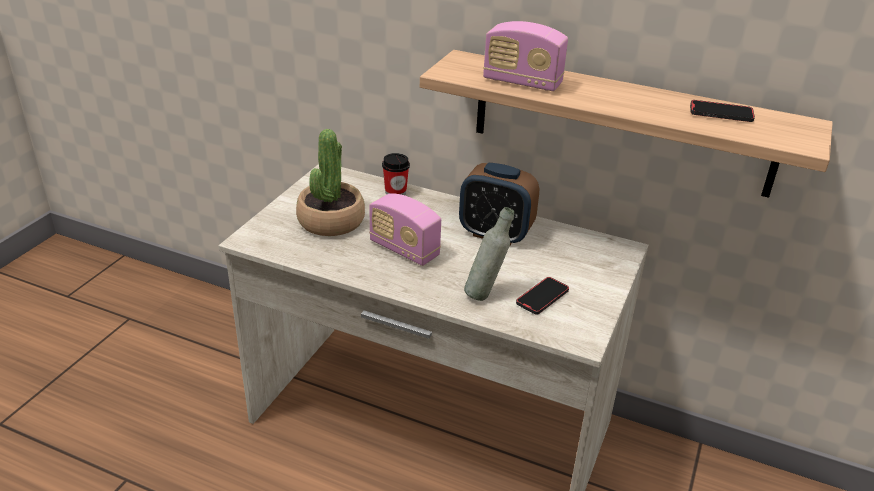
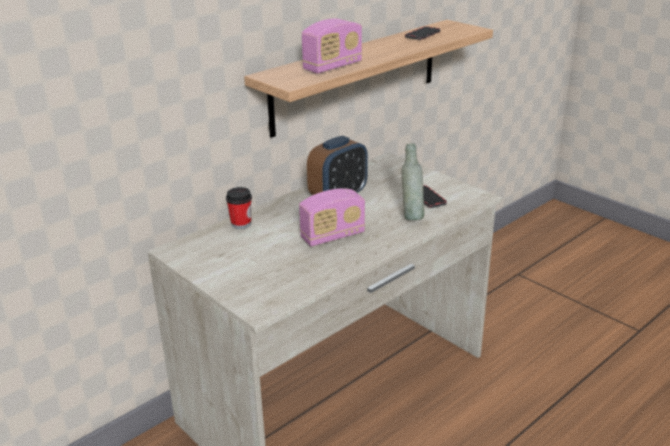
camera: 65 degrees left, 5 degrees down
(331, 221) = (262, 261): potted plant -> none

